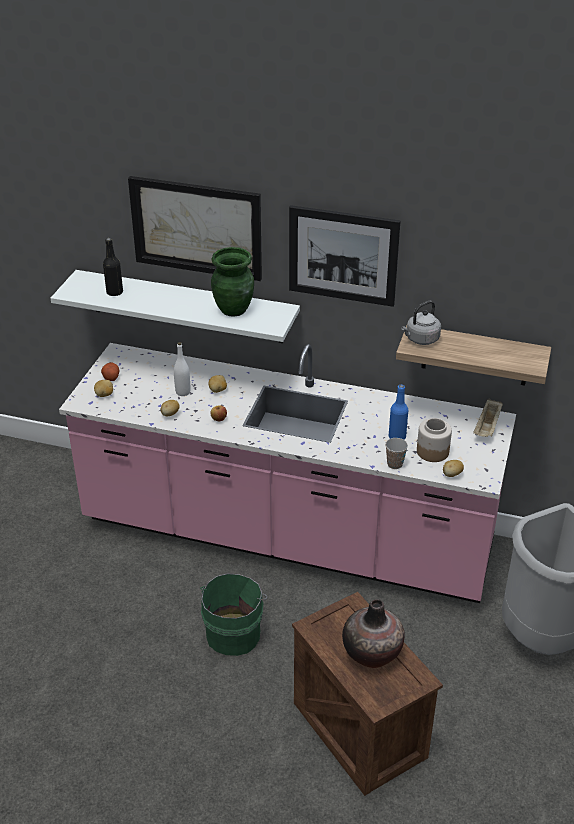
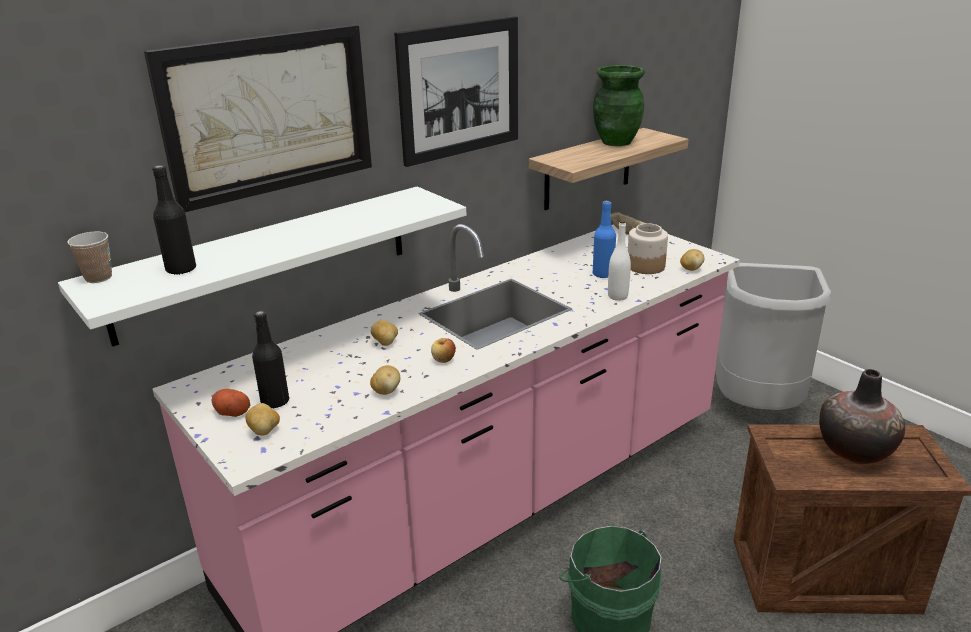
camera: 55 degrees left, 10 degrees down
(130, 384) = (275, 402): none -> black bottle
(183, 392) = (353, 367): white bottle -> white bottle (617, 296)
(234, 309) = (366, 215): green vase -> green vase (616, 142)
(394, 464) = (647, 289): cup -> cup (98, 278)
(421, 339) = (566, 159): grey kettle -> none

